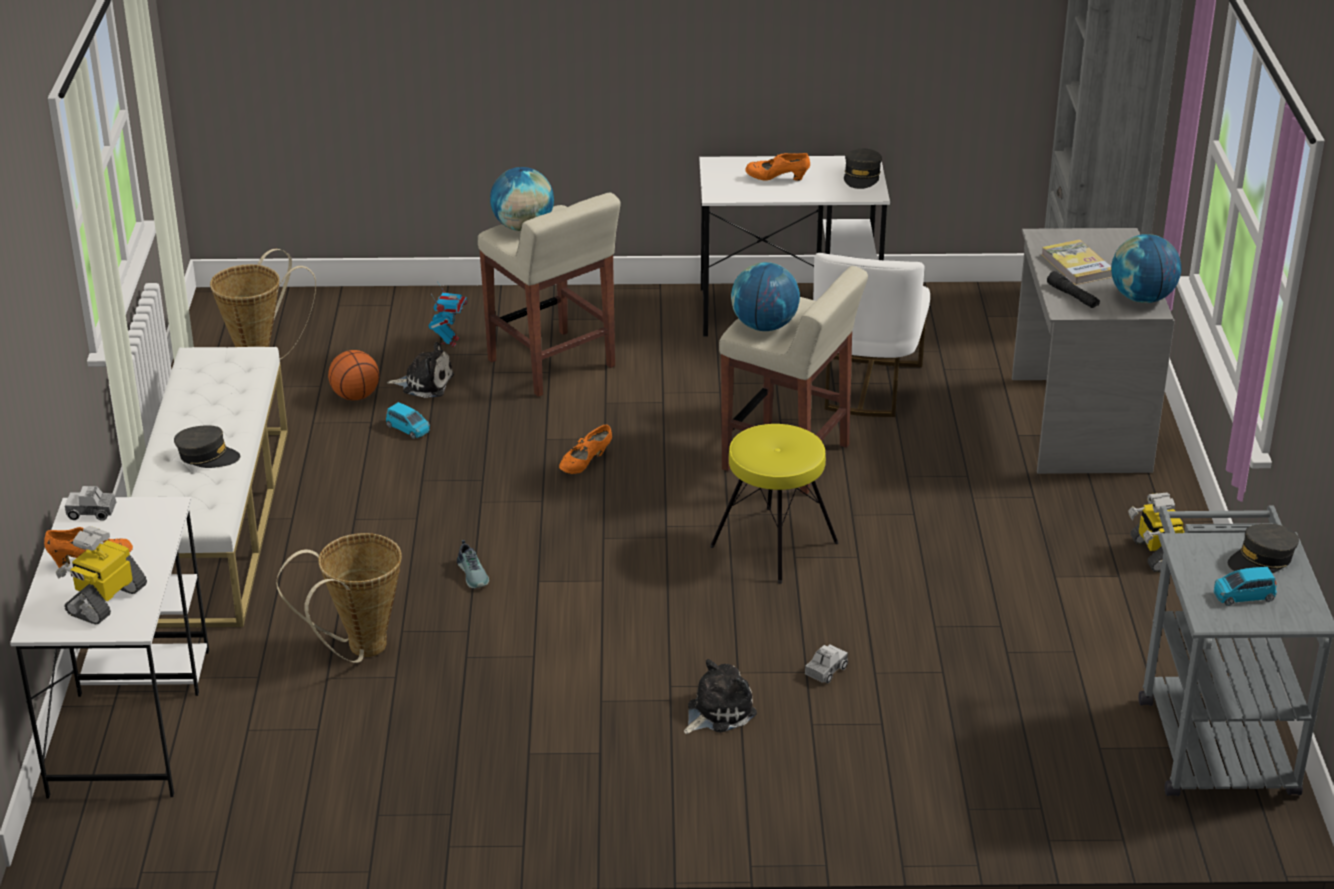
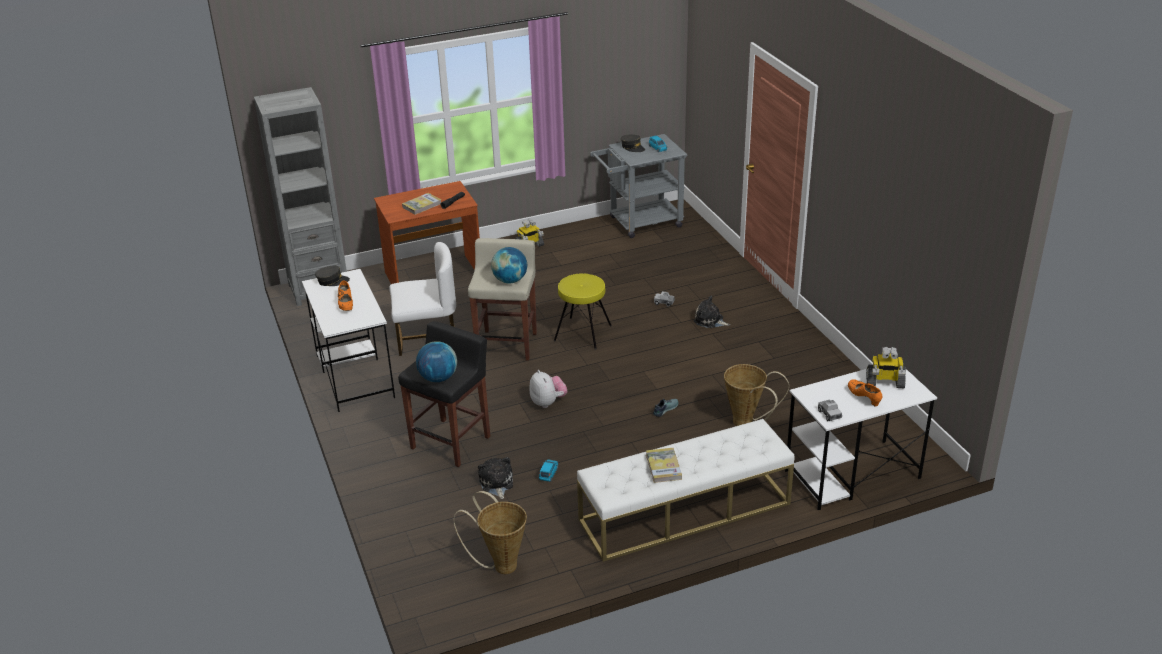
camera: 110 degrees left, 0 degrees up
(207, 408) = (663, 467): none -> book
(207, 456) = (707, 448): grey cap -> none
(355, 396) = (525, 506): basketball -> none
(450, 341) = (442, 490): toy robot -> none
(552, 365) = (451, 442): beige stool -> black stool
(585, 464) = (548, 402): orange shoe -> plush toy
(1077, 423) = (433, 277): grey desk -> brown desk
(1142, 298) = (446, 188): globe -> none

